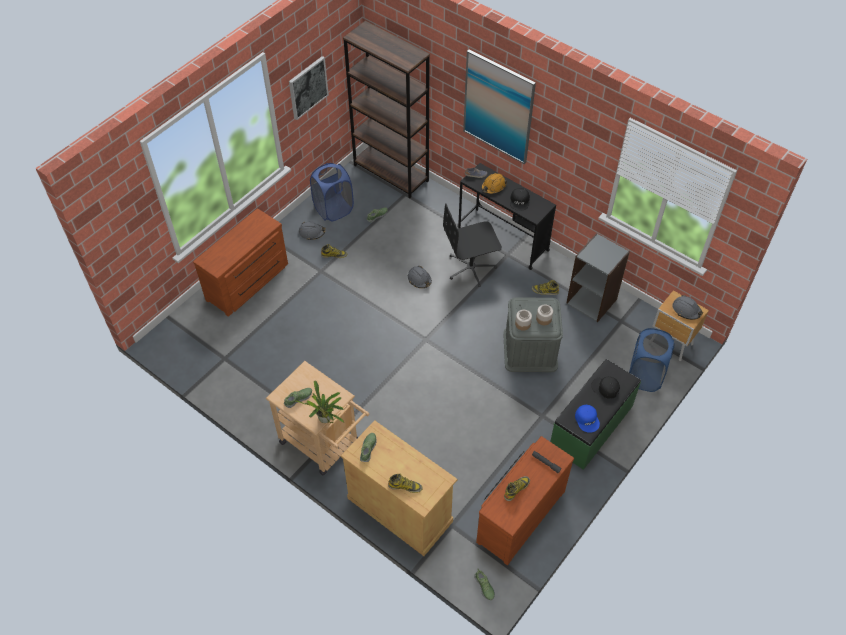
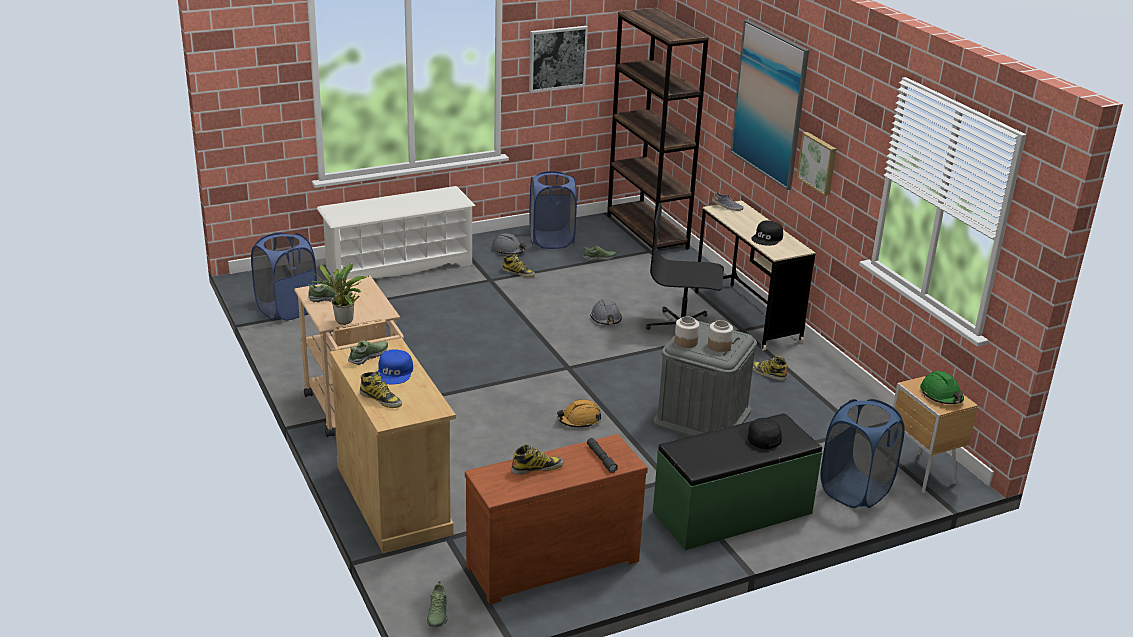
camera: 25 degrees right, 25 degrees down
(205, 363) = (287, 309): none -> blue laundry basket
(249, 282) = (398, 266): brown dresser -> white shoe rack
(493, 187) = (742, 220): orange hard hat -> orange hard hat (579, 420)
(503, 239) = (747, 316): black desk -> beige desk
(551, 152) = (818, 163): none -> picture
(587, 419) = (707, 456): blue cap -> blue cap (395, 372)
(592, 301) = (829, 400): grey bookcase -> none
(686, 310) = (941, 395): grey hard hat -> green hard hat

